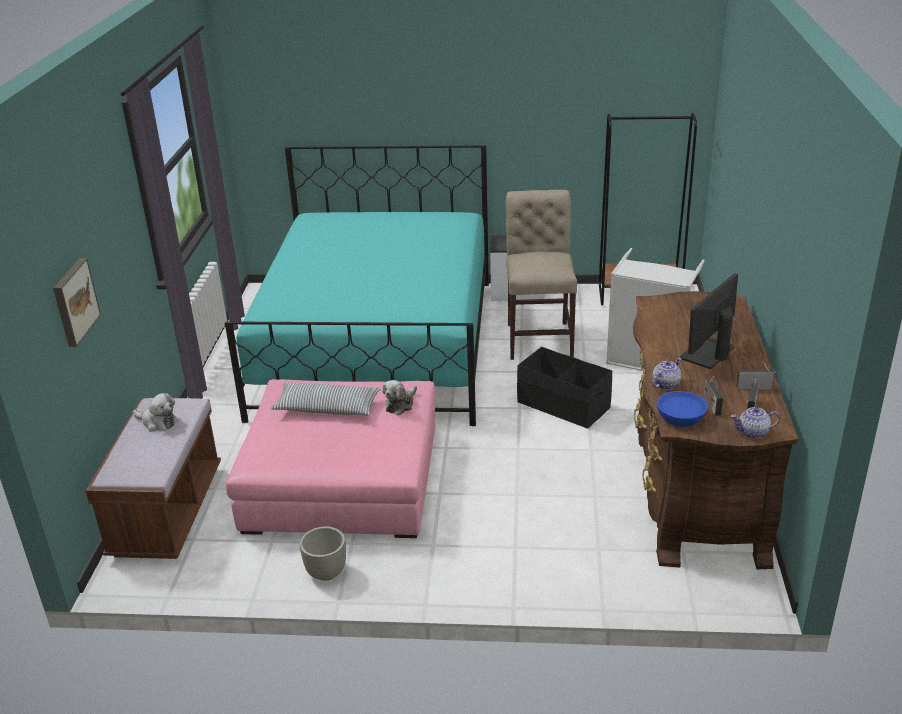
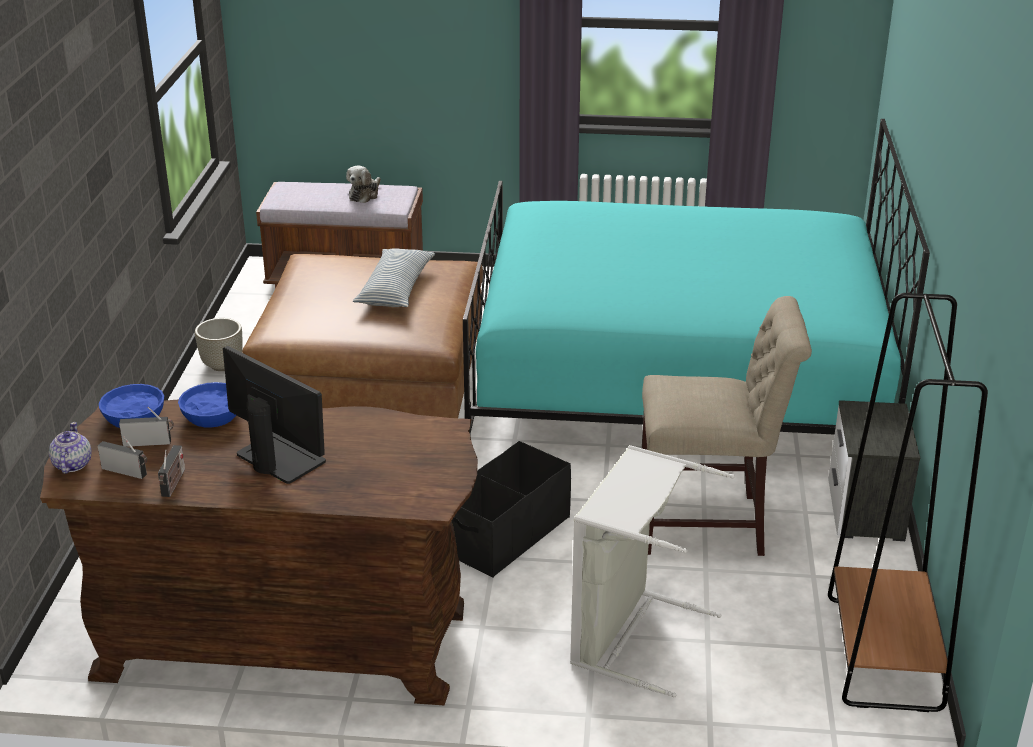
camera: 90 degrees right, 0 degrees up
(74, 301) = (344, 35): picture -> none
(342, 480) = (372, 368): pink ottoman -> brown ottoman
(400, 404) = (394, 333): plush toy -> none
(665, 384) = (213, 415): teapot -> blue bowl

